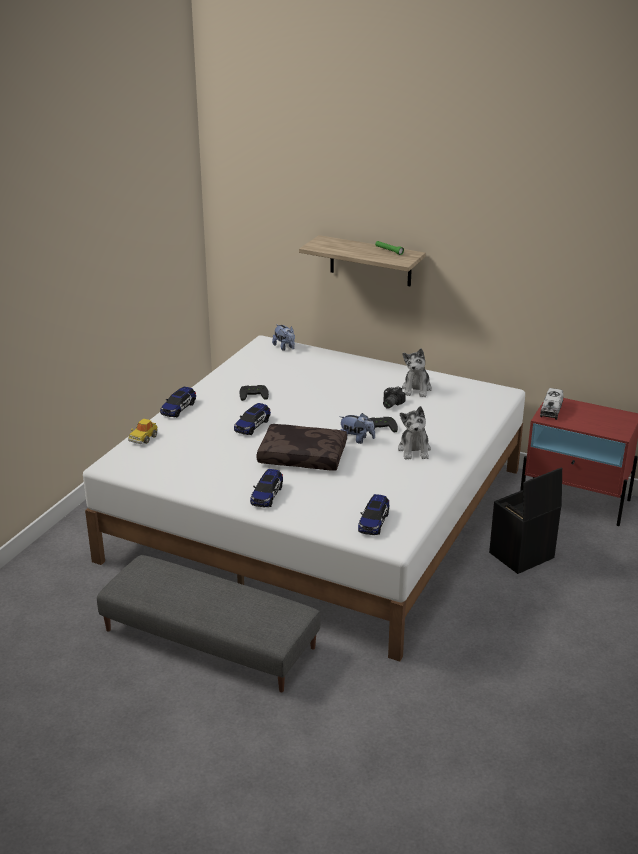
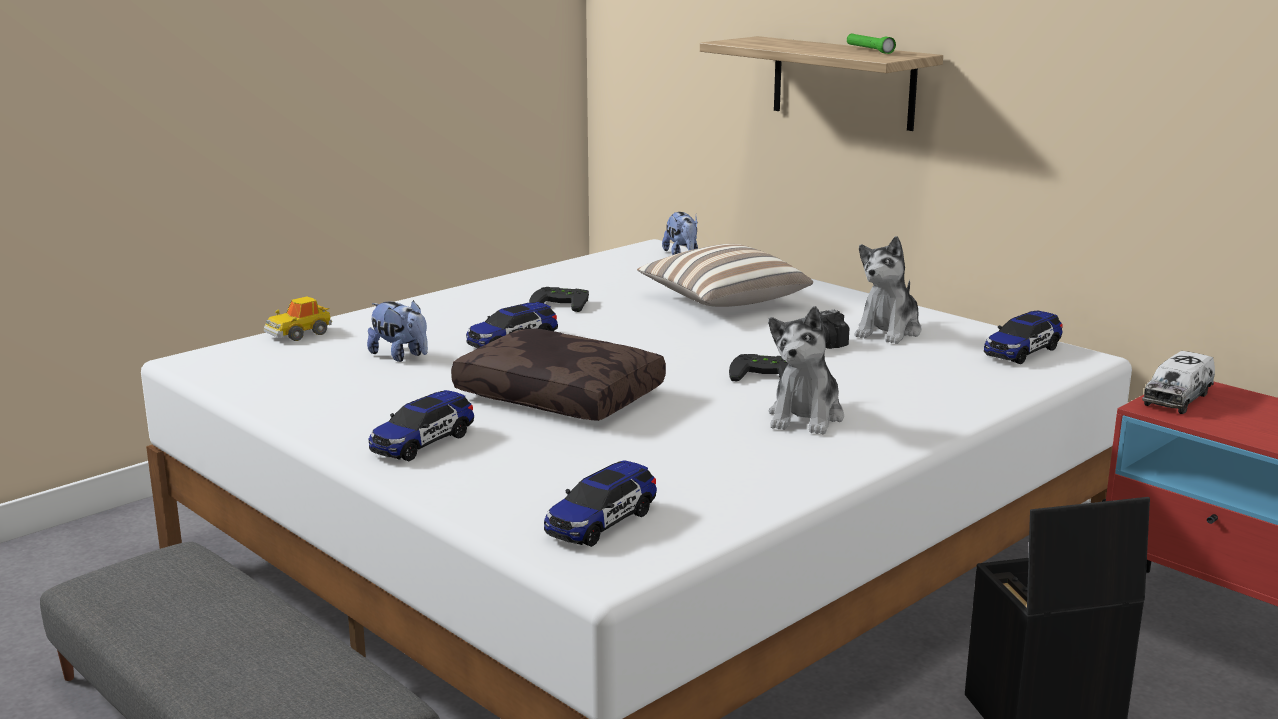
camera: 20 degrees right, 10 degrees down
(178, 408) = (408, 306): toy car -> toy car (1022, 352)
(329, 380) = (722, 302): none -> pillow
(356, 439) = (696, 386): plush toy -> plush toy (400, 356)

